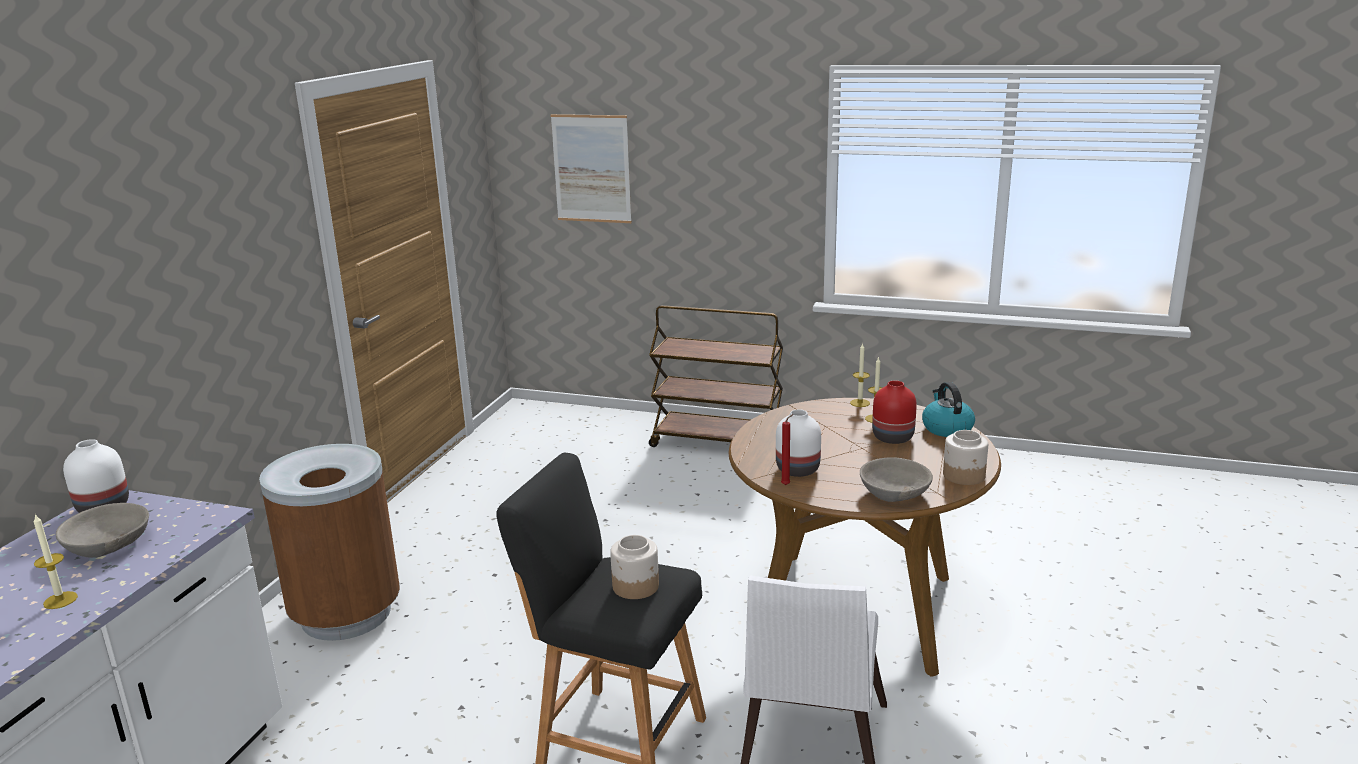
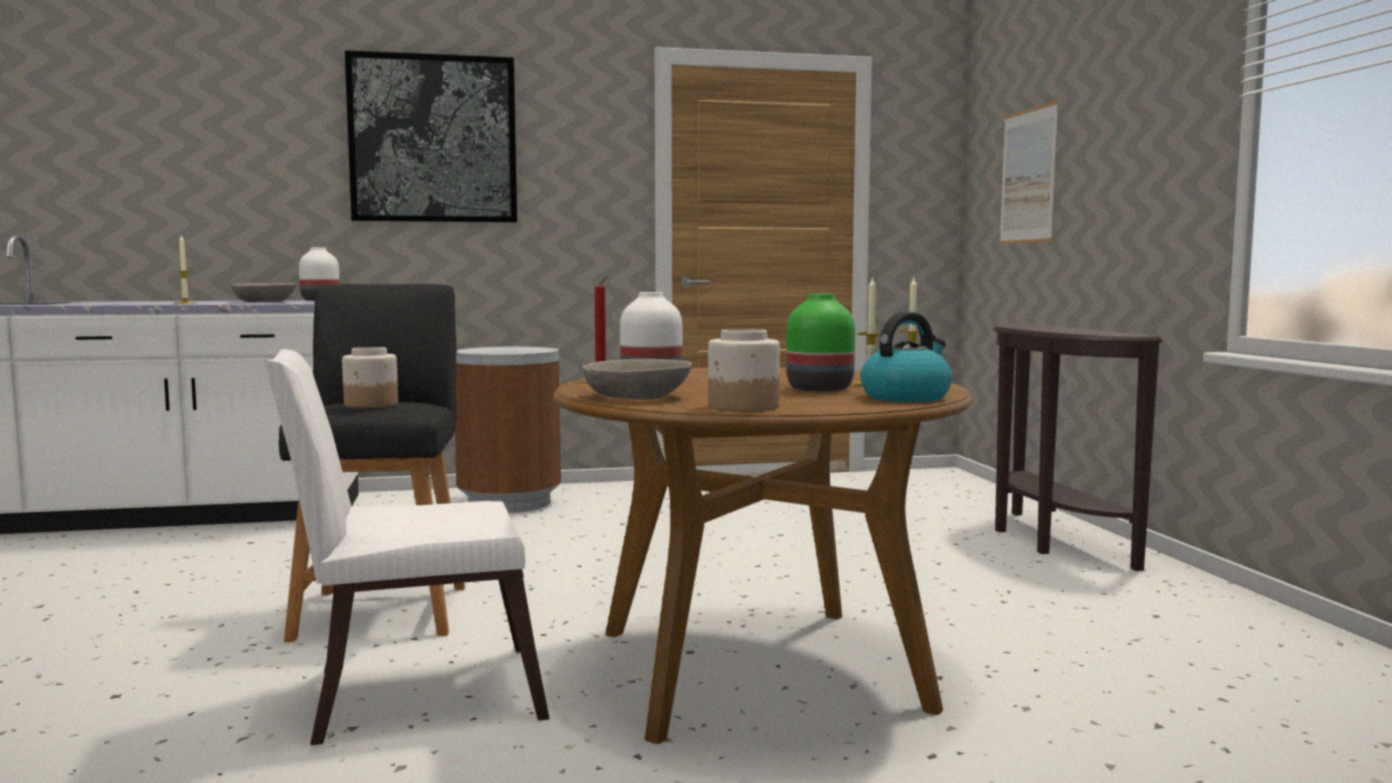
camera: 60 degrees right, 15 degrees down
(132, 249) = (433, 139): none -> picture
(718, 442) = (1048, 540): brown cart -> brown console table
(893, 438) = (819, 389): red vase -> green vase

